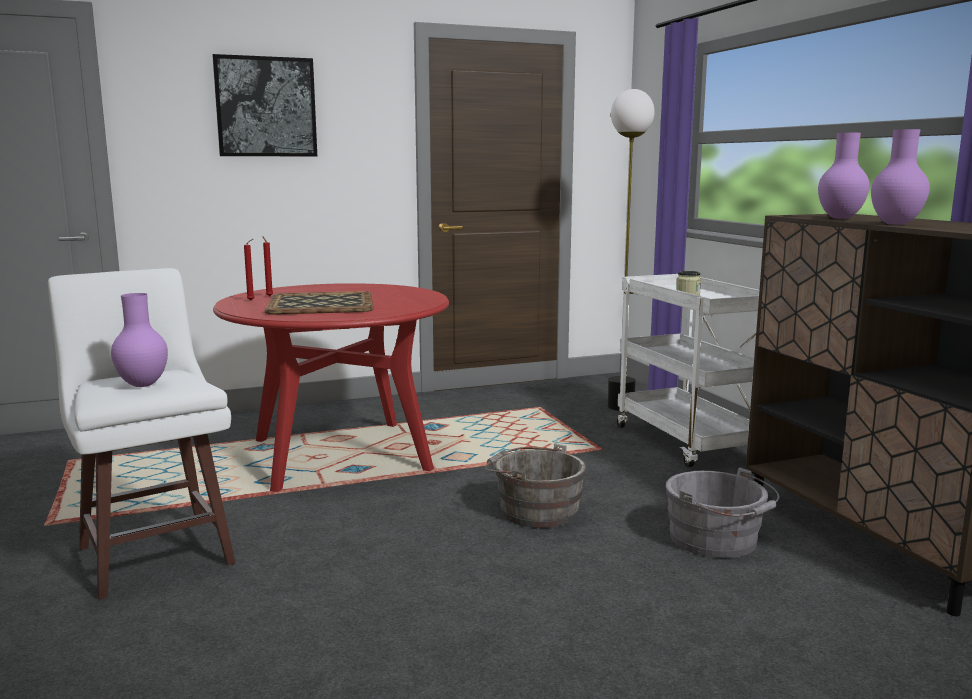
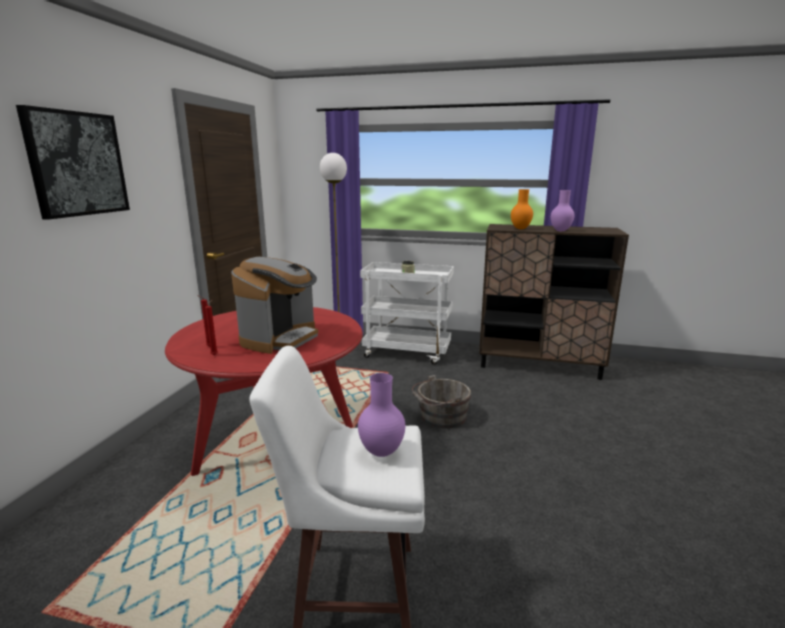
camera: 55 degrees left, 5 degrees up
(322, 304) = (280, 338): tray -> coffee machine
(717, 540) = (513, 390): grey bucket -> none
(840, 218) = (520, 228): purple vase -> orange vase

